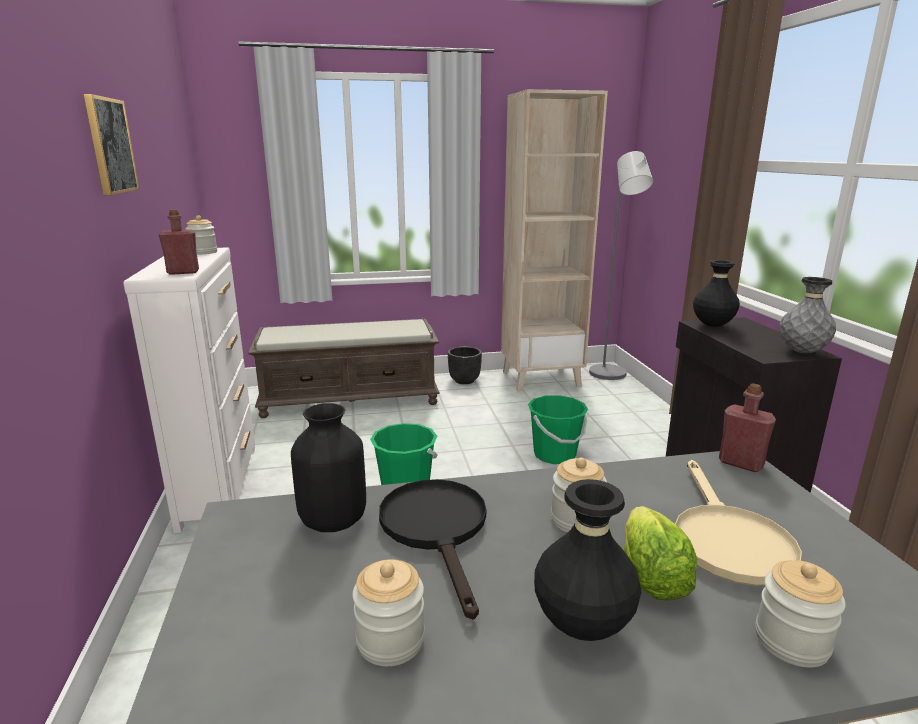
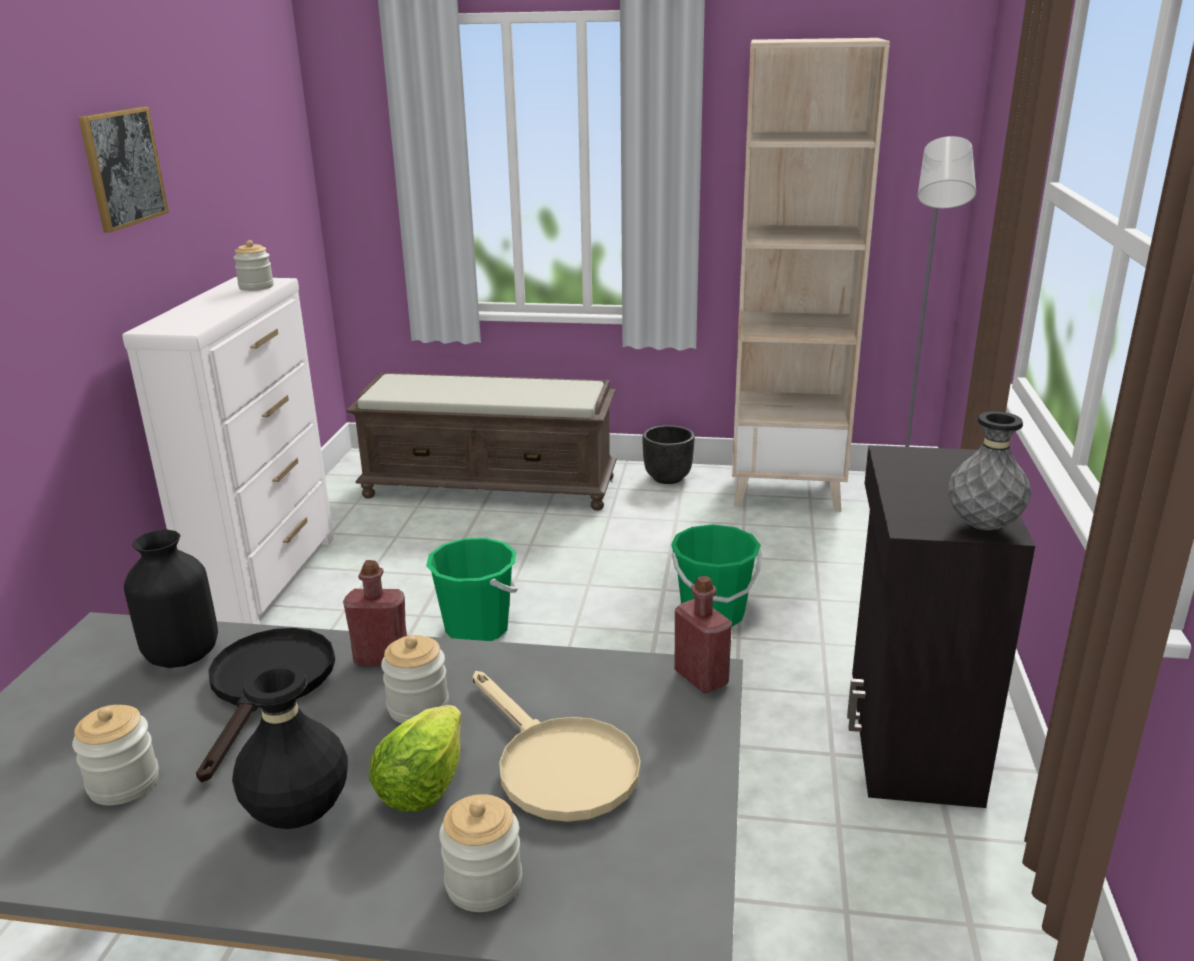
camera: 20 degrees right, 5 degrees up
(183, 272) = (194, 324): red bottle -> red bottle (381, 658)
(712, 326) = (908, 461): black vase -> none
(726, 539) = (556, 764): beige frying pan -> beige frying pan turned 60 degrees counterclockwise

